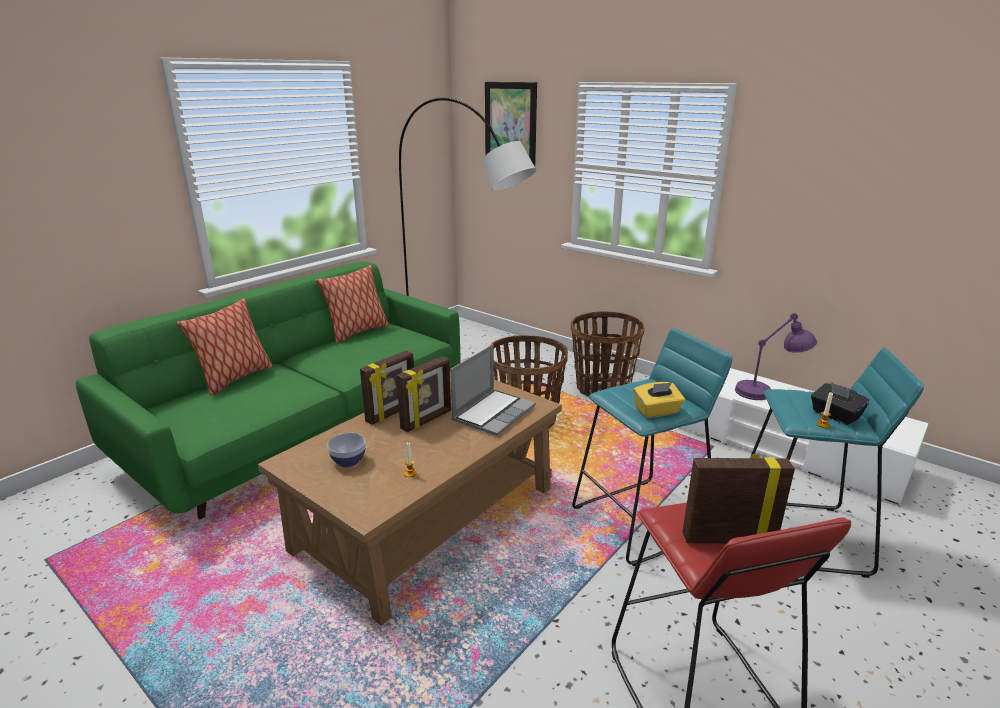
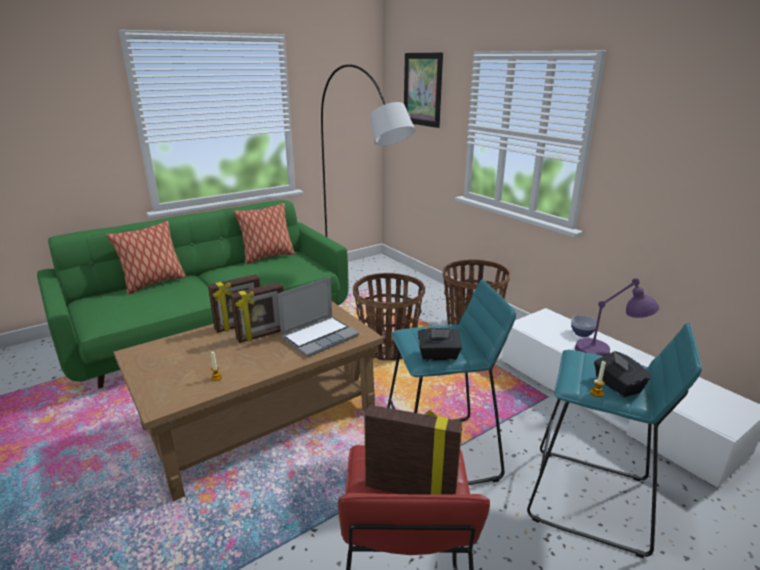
camera: 15 degrees right, 0 degrees up
(348, 461) = (178, 360): bowl -> bowl (582, 333)
(657, 411) = (438, 355): yellow tissue box -> black tissue box

